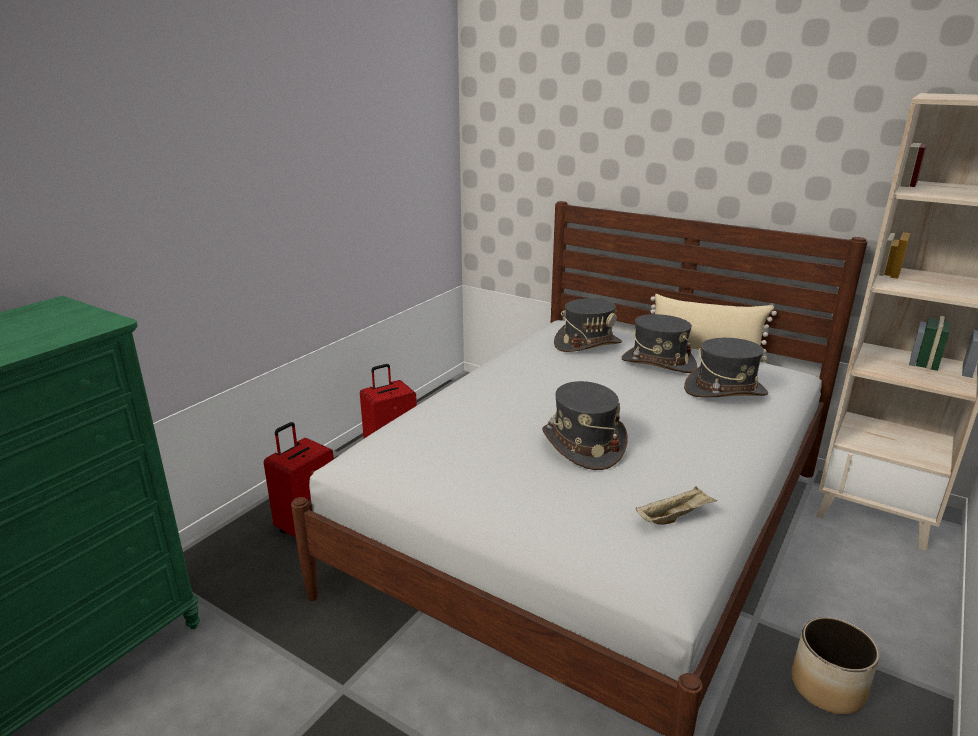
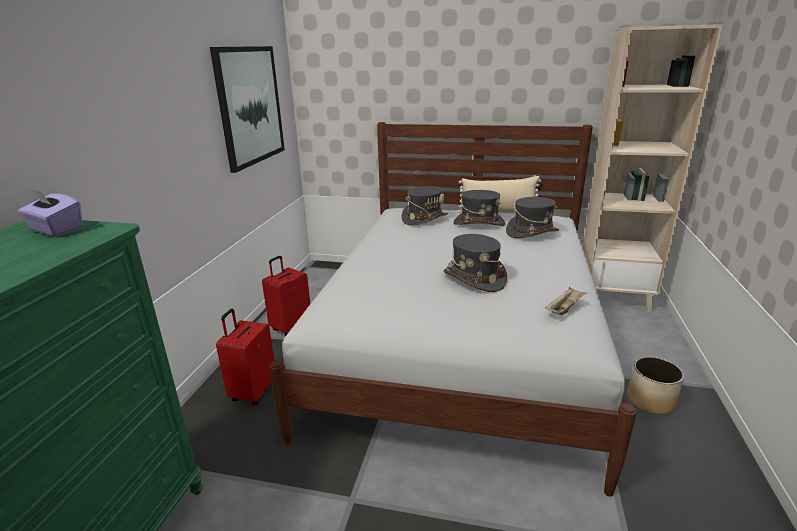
camera: 20 degrees left, 0 degrees up
(63, 316) = (56, 230): none -> purple tissue box
(383, 171) = (250, 106): none -> picture

